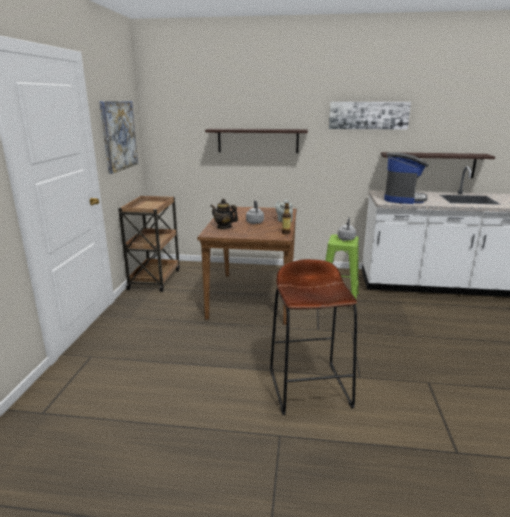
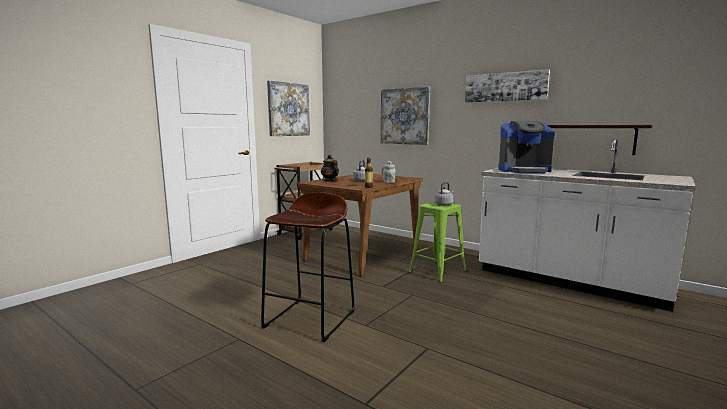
camera: 30 degrees right, 10 degrees down
(258, 140) = (404, 116): shelf -> picture
(403, 198) = (524, 171): coffee machine -> coffee machine turned 45 degrees clockwise

